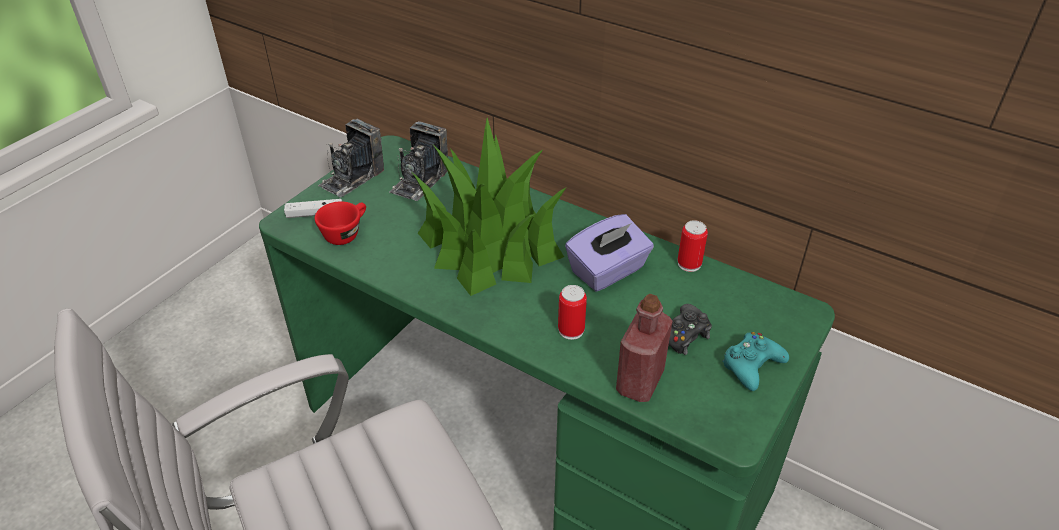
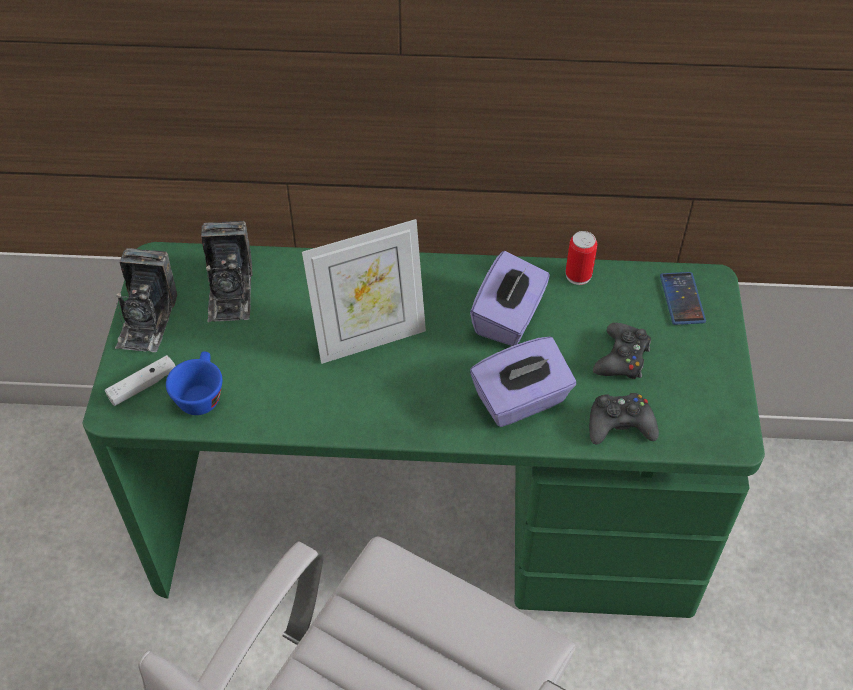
camera: 30 degrees left, 10 degrees up
(346, 233) = (200, 394): red cup -> blue cup
(490, 244) = (370, 338): potted plant -> picture frame
(571, 330) = (521, 400): can -> purple tissue box
(640, 382) = (620, 425): red bottle -> black game controller
(751, 366) = (702, 361): turquoise game controller -> none
(768, 313) = (682, 299): none -> phone

